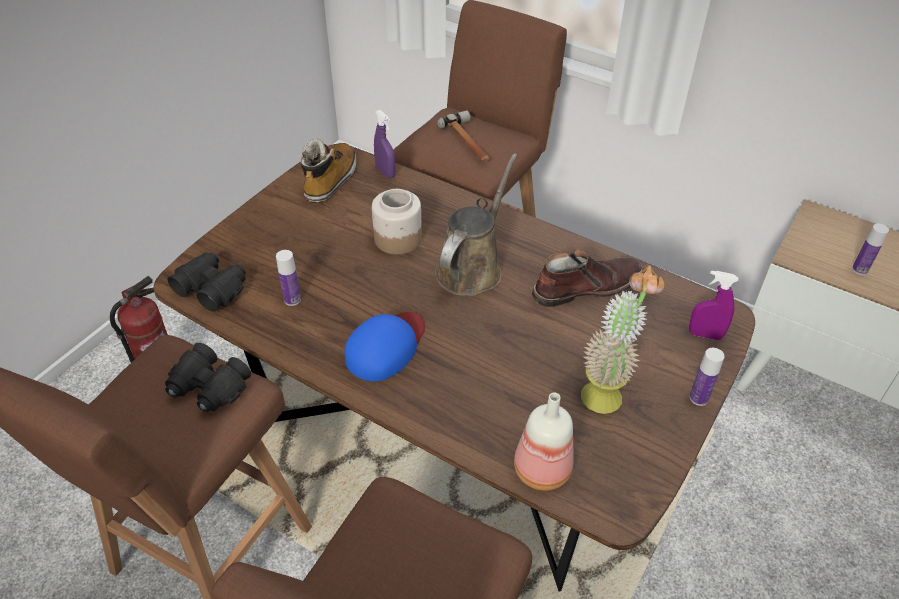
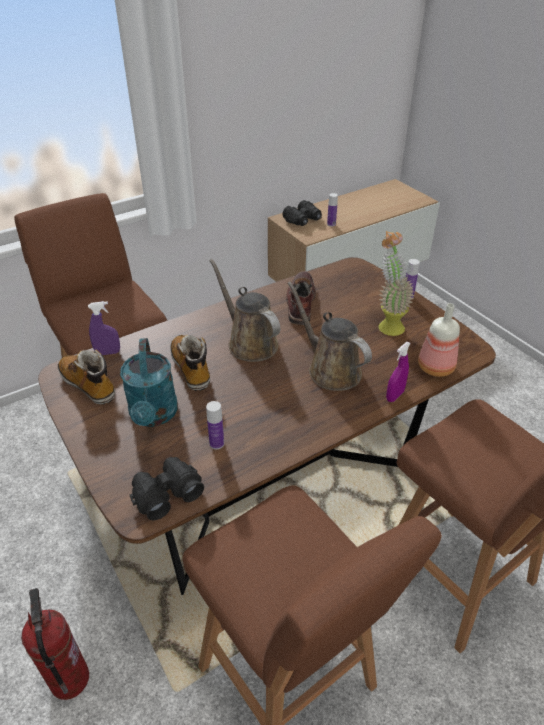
camera: 65 degrees left, 5 degrees down
(208, 389) = (279, 525): black binoculars -> black binoculars (303, 220)
(310, 240) = (153, 416): none -> turquoise watering can
(386, 347) = (300, 405): blue cap -> none
(397, 239) = (191, 368): jar -> boot
(467, 356) = (330, 369): none -> brown watering can
(468, 142) = (107, 305): hammer -> none
(705, 335) = (364, 277): purple spray bottle -> purple spray bottle (395, 396)

